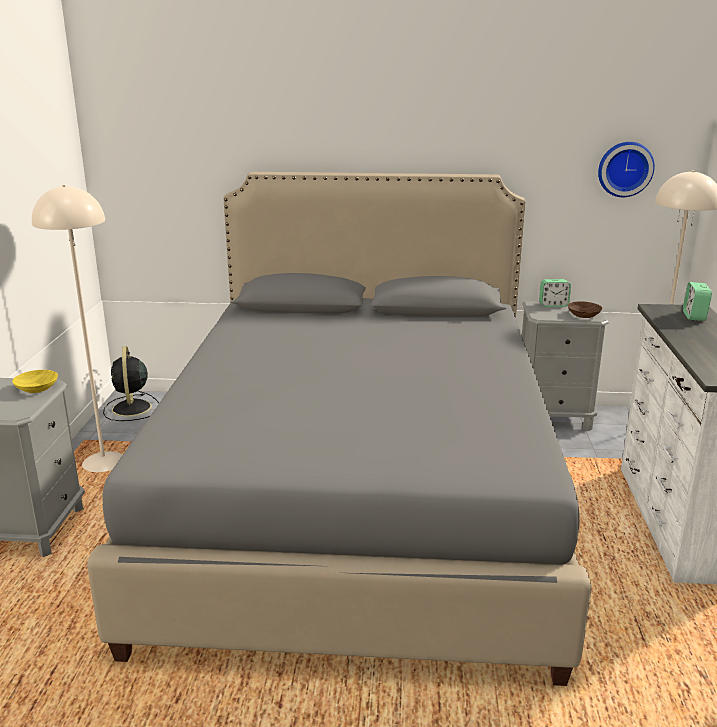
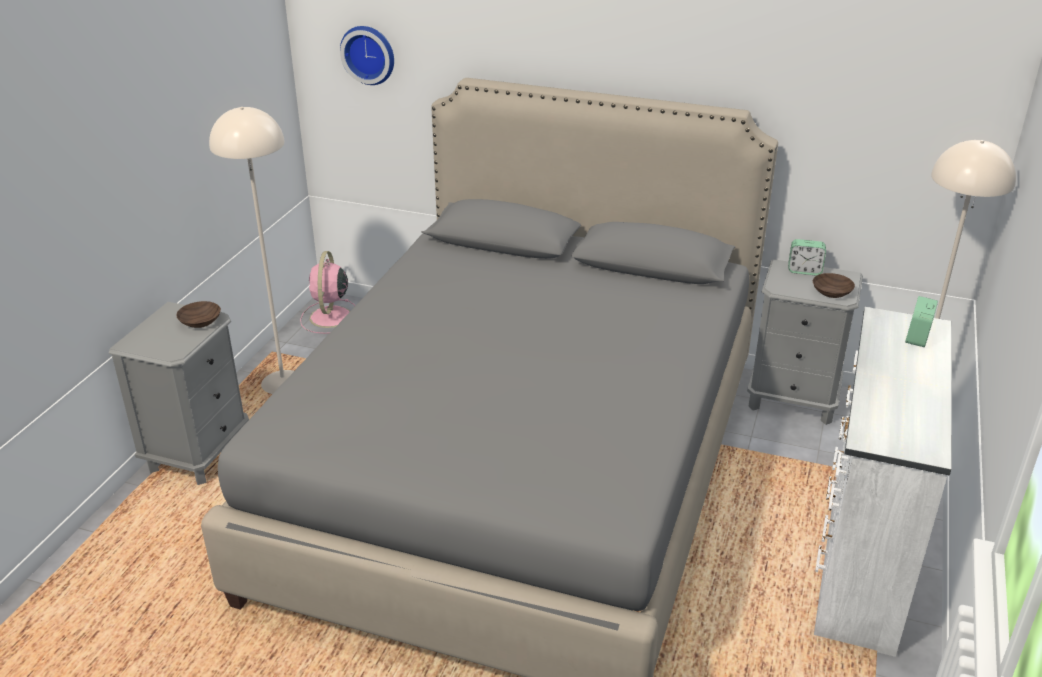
camera: 15 degrees right, 10 degrees up
(36, 388) = (199, 322): yellow bowl -> brown bowl
(131, 409) = (330, 318): black fan -> pink fan
(624, 169) = (910, 119): wall clock -> wall clock (369, 54)

